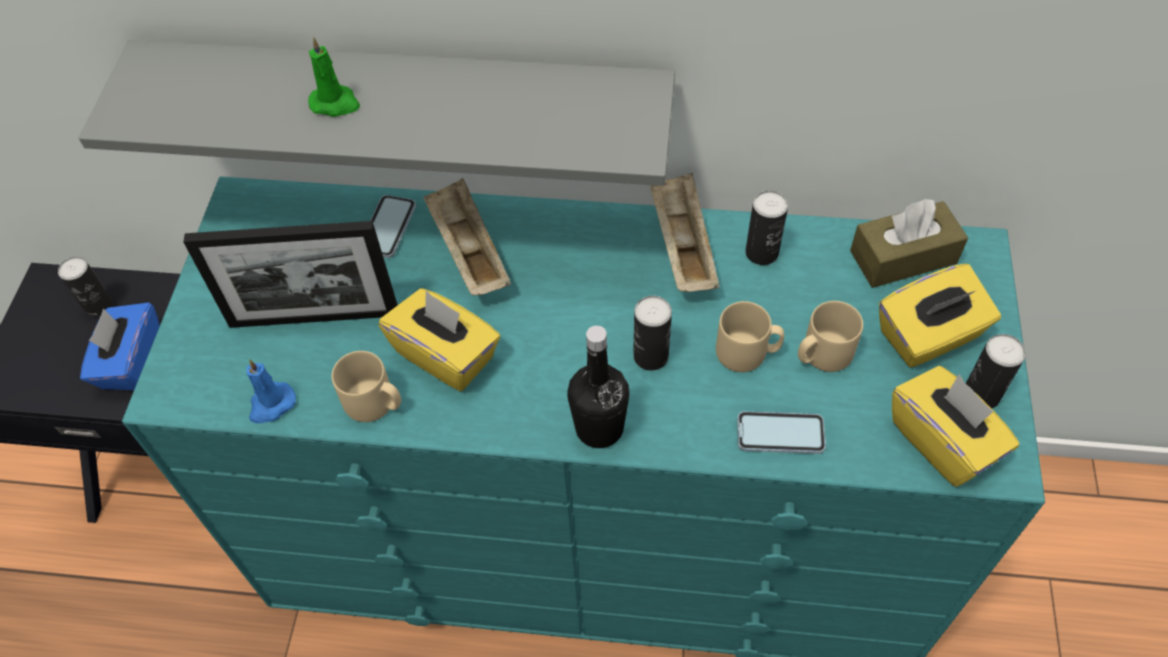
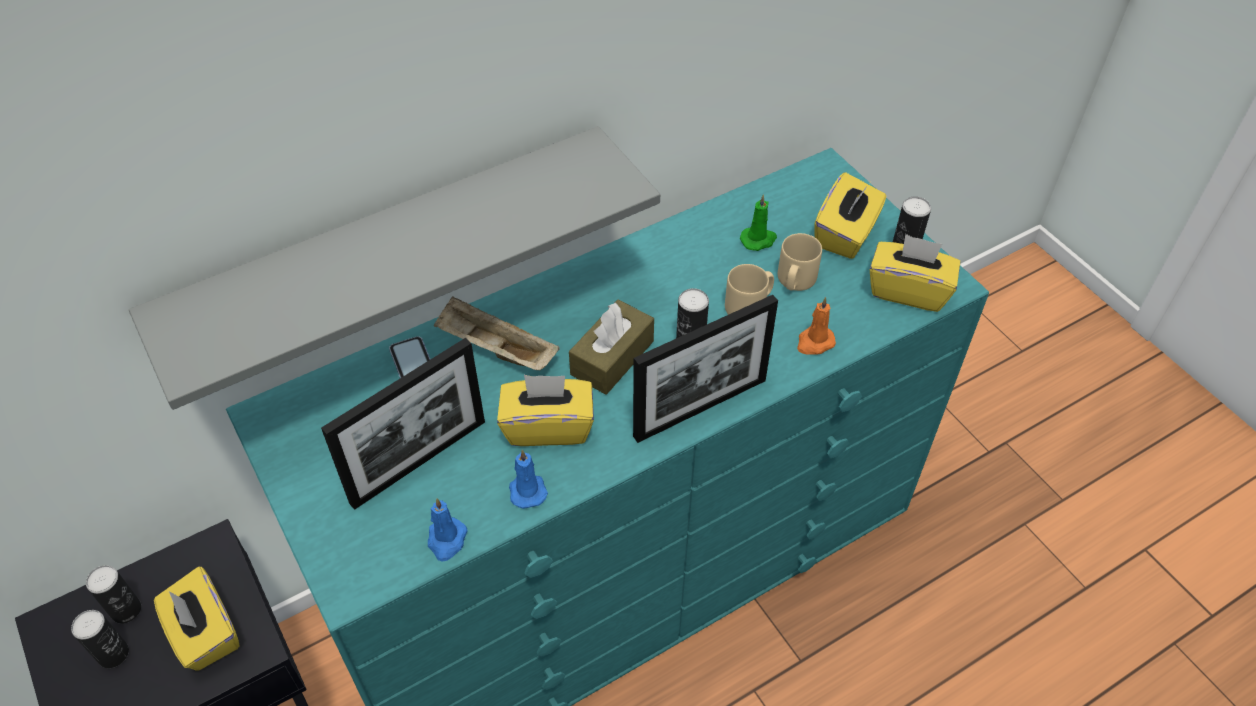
camera: 40 degrees left, 5 degrees down
(131, 362) = (205, 633): blue tissue box -> yellow tissue box
(335, 103) = (371, 265): green candle -> green candle (758, 240)
(375, 403) = (527, 490): beige mug -> blue candle
(599, 428) = (700, 408): black bottle -> picture frame
(682, 247) = (644, 263): beige tray -> none
(761, 252) = (699, 239): can -> can (113, 654)
(780, 434) = (814, 342): phone -> orange candle
(903, 257) = (788, 195): brown tissue box -> brown tissue box (612, 358)

